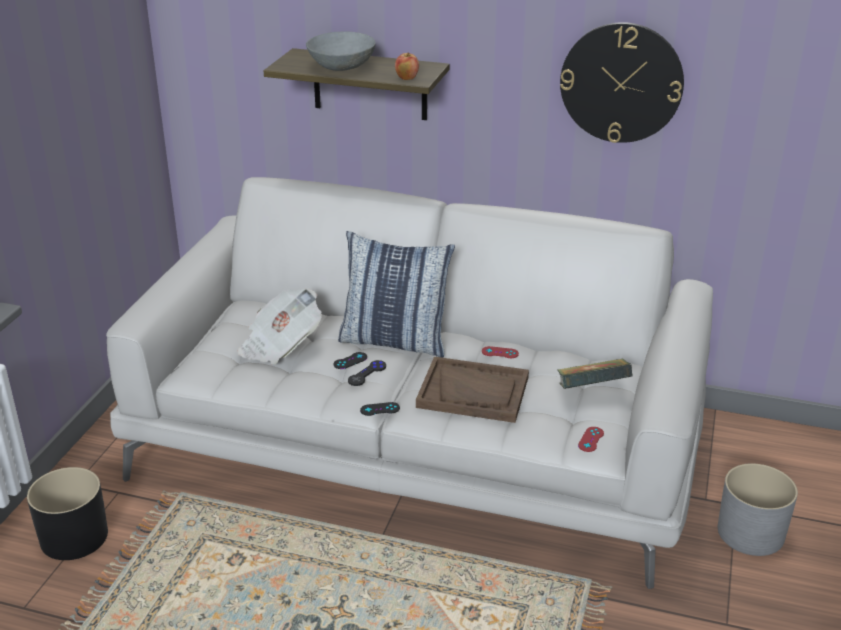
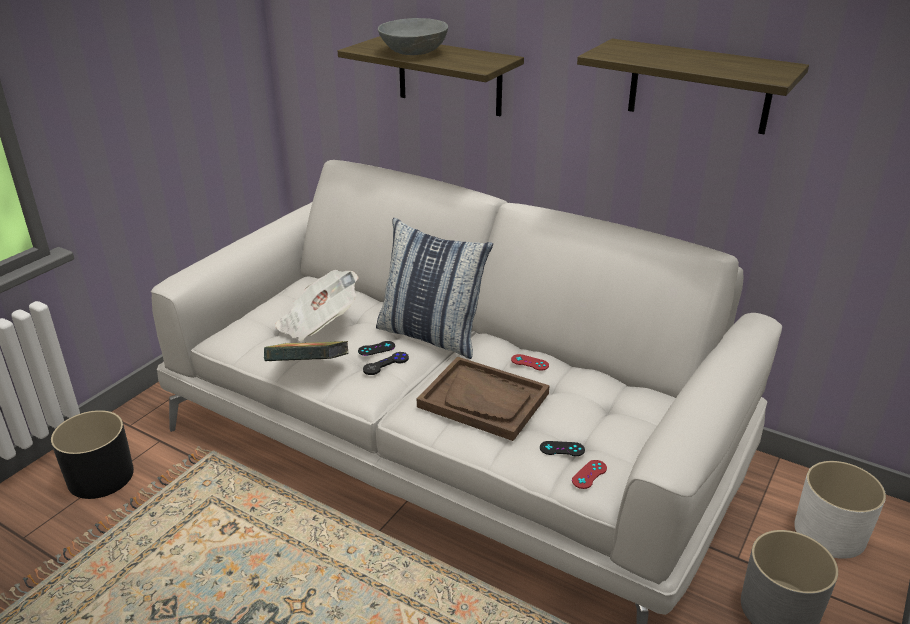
camera: 15 degrees right, 0 degrees up
(380, 409) = (381, 403): black game controller -> black game controller (562, 449)
(406, 78) = (469, 66): apple -> none
(591, 392) = (611, 420): book -> book (309, 370)
(621, 83) = (699, 86): wall clock -> shelf
(774, 465) = (830, 533): none -> white planter

